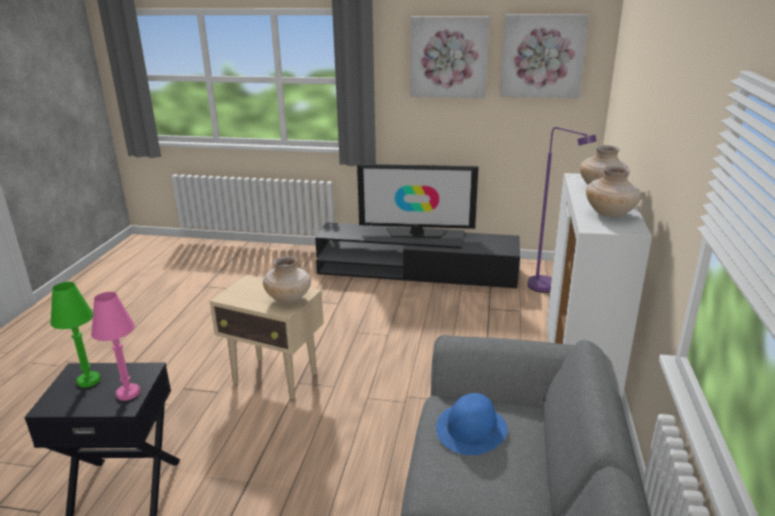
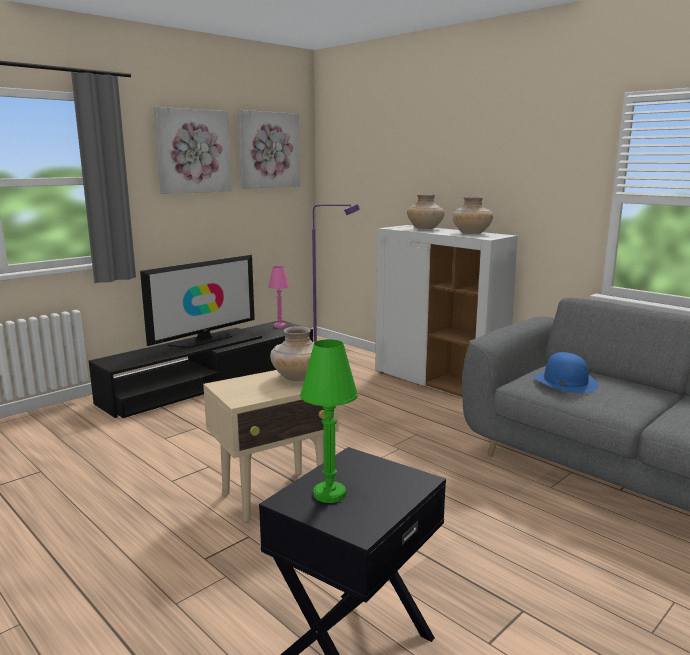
camera: 55 degrees left, 10 degrees down
(128, 393) = (392, 474): pink table lamp -> pink table lamp (280, 326)

